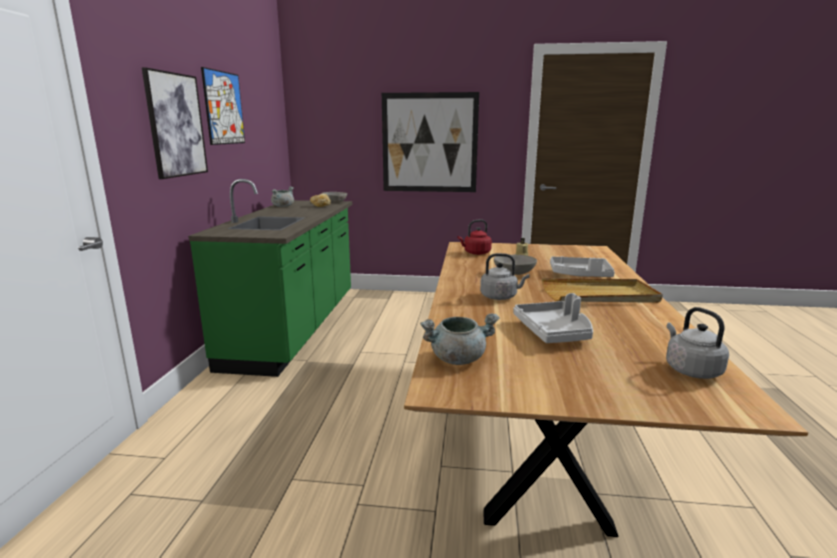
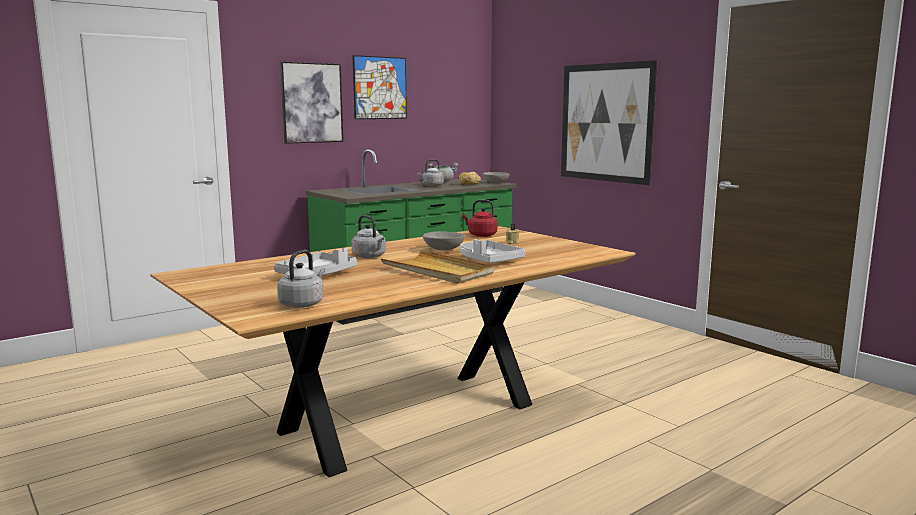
camera: 45 degrees right, 5 degrees down
(294, 212) = (431, 185): none -> grey kettle
(458, 358) = (228, 269): grey cooking pot -> none

